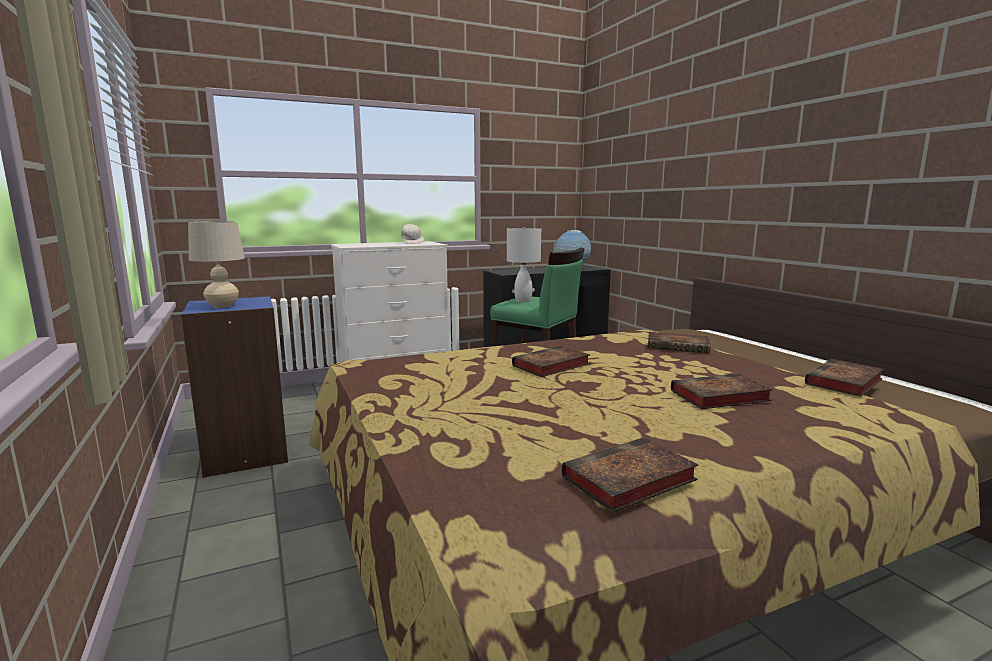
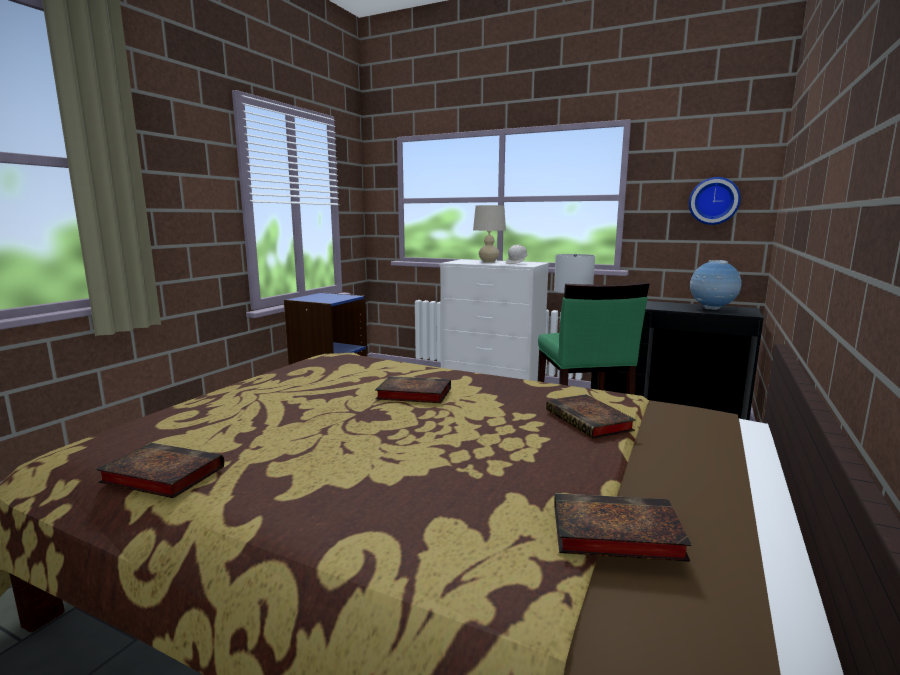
camera: 50 degrees right, 0 degrees up
(222, 306) = (316, 298): beige table lamp -> beige table lamp (488, 262)
(543, 184) = (714, 201): none -> wall clock
(718, 397) = (419, 470): book -> none

